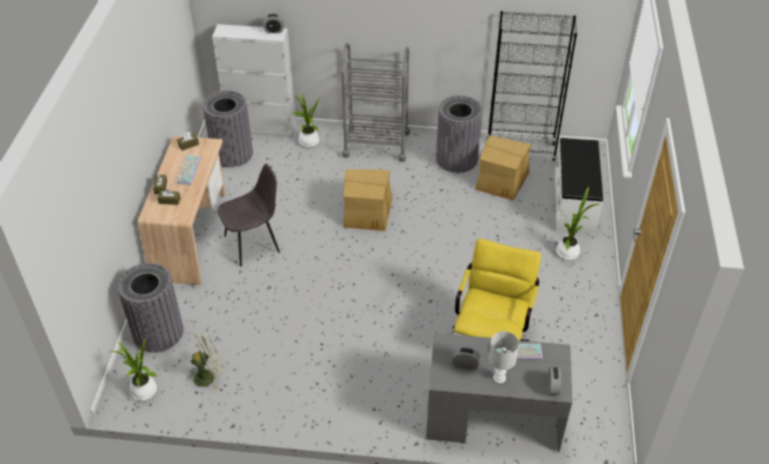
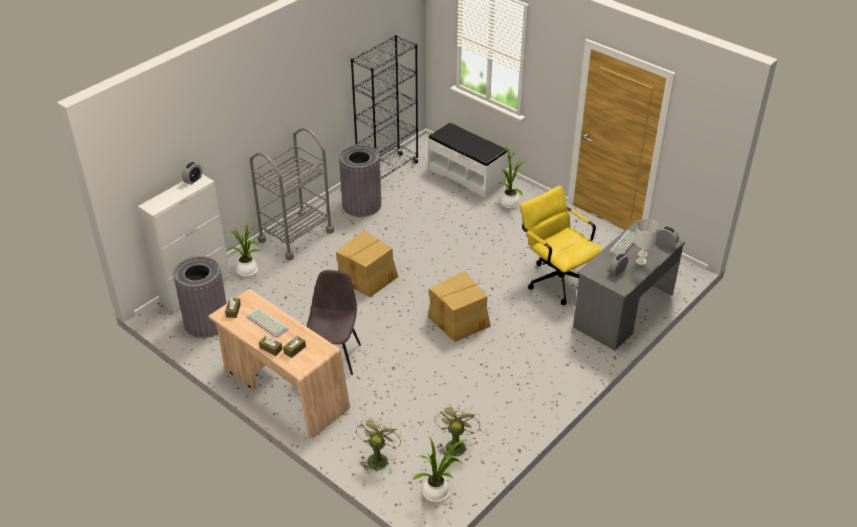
camera: 55 degrees left, 5 degrees down
(158, 332) = (378, 457): grey trash can -> green fan
(501, 180) = (408, 196): cardboard box -> cardboard box (459, 319)

